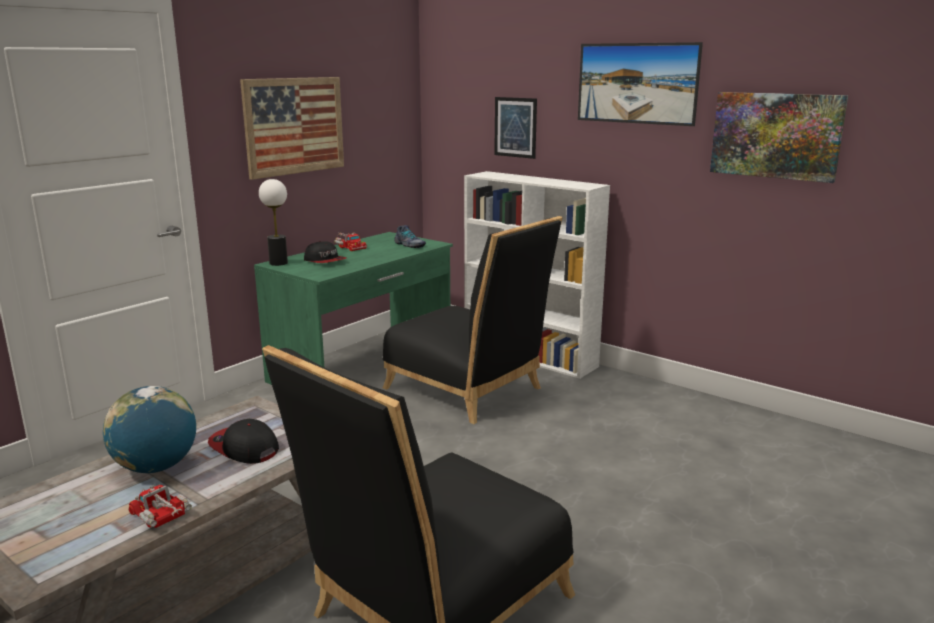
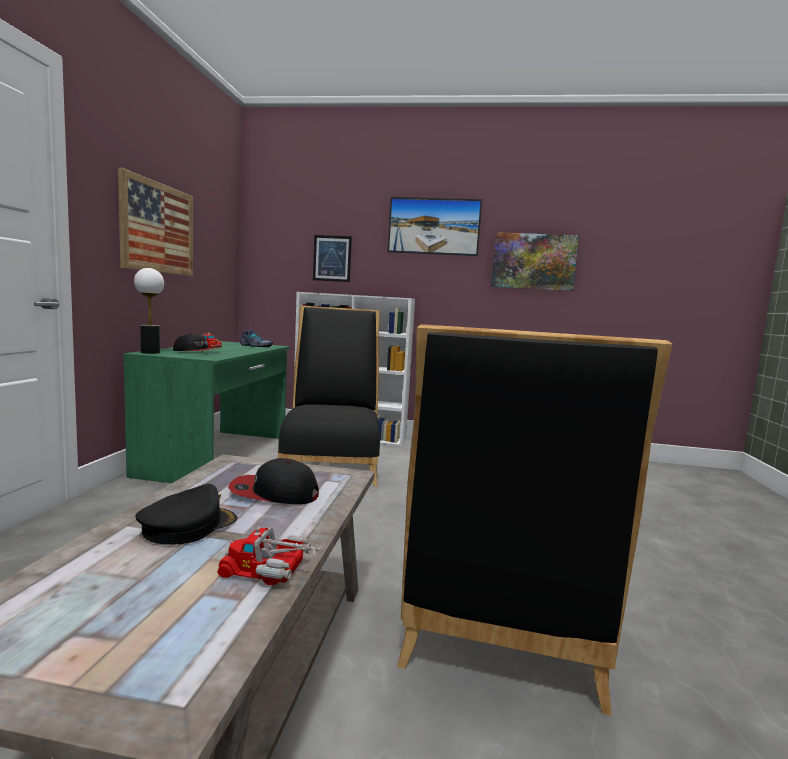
camera: 30 degrees left, 10 degrees down
(156, 467) = (188, 526): globe -> black cap
(469, 391) = (331, 462): black chair -> black chair turned 105 degrees counterclockwise

